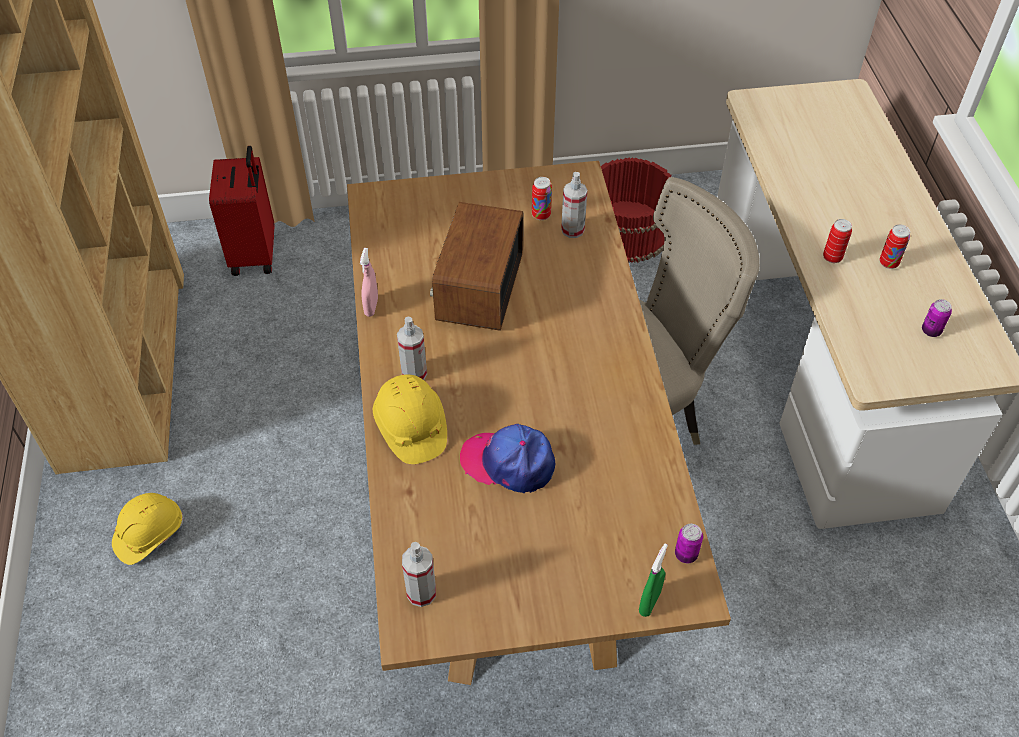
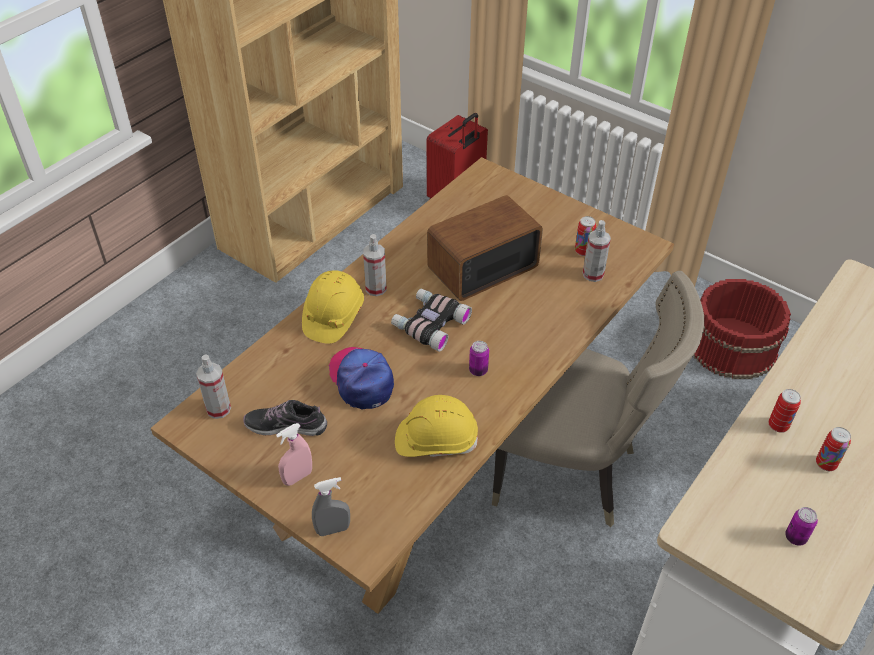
camera: 45 degrees right, 5 degrees down
(149, 534) = (222, 314): yellow hard hat -> yellow hard hat (436, 440)
(371, 307) = (402, 234): pink spray bottle -> pink spray bottle (297, 477)
(500, 369) = (429, 323): none -> binoculars
(500, 555) = (286, 425): none -> shoe
(649, 602) = (333, 529): green spray bottle -> grey spray bottle
(686, 554) = (394, 523): can -> can (478, 370)

